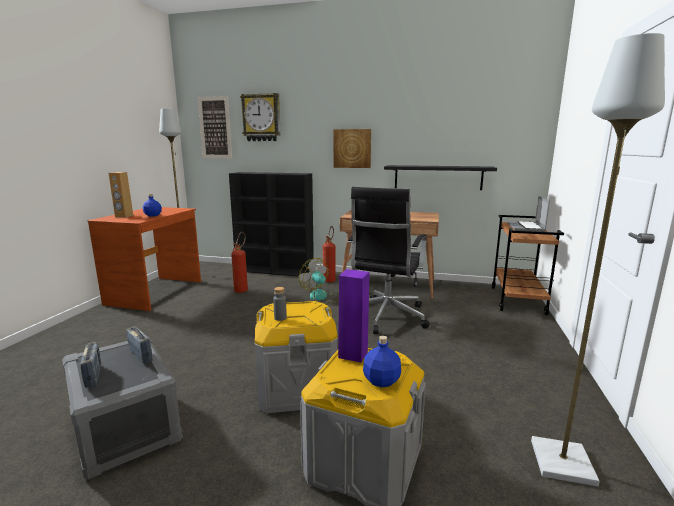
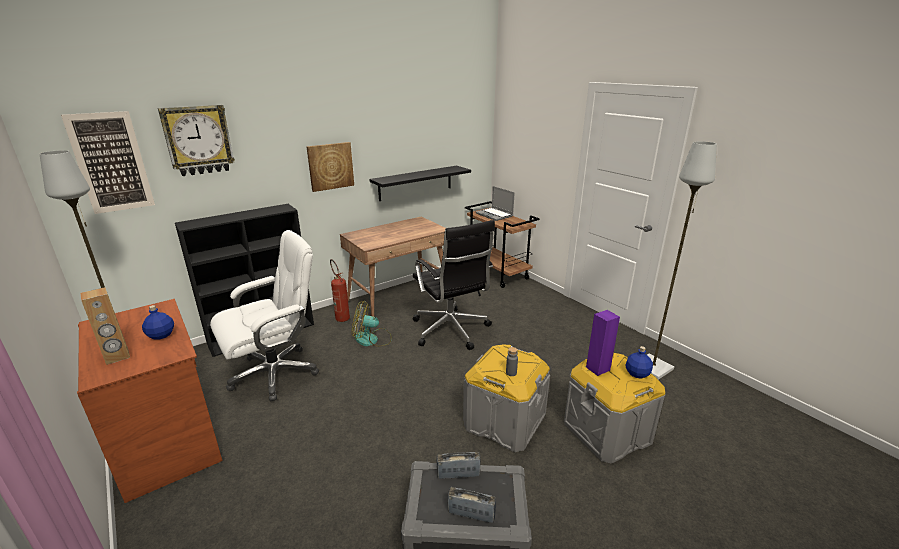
camera: 50 degrees left, 10 degrees up
(242, 289) = (275, 373): fire extinguisher -> white office chair

